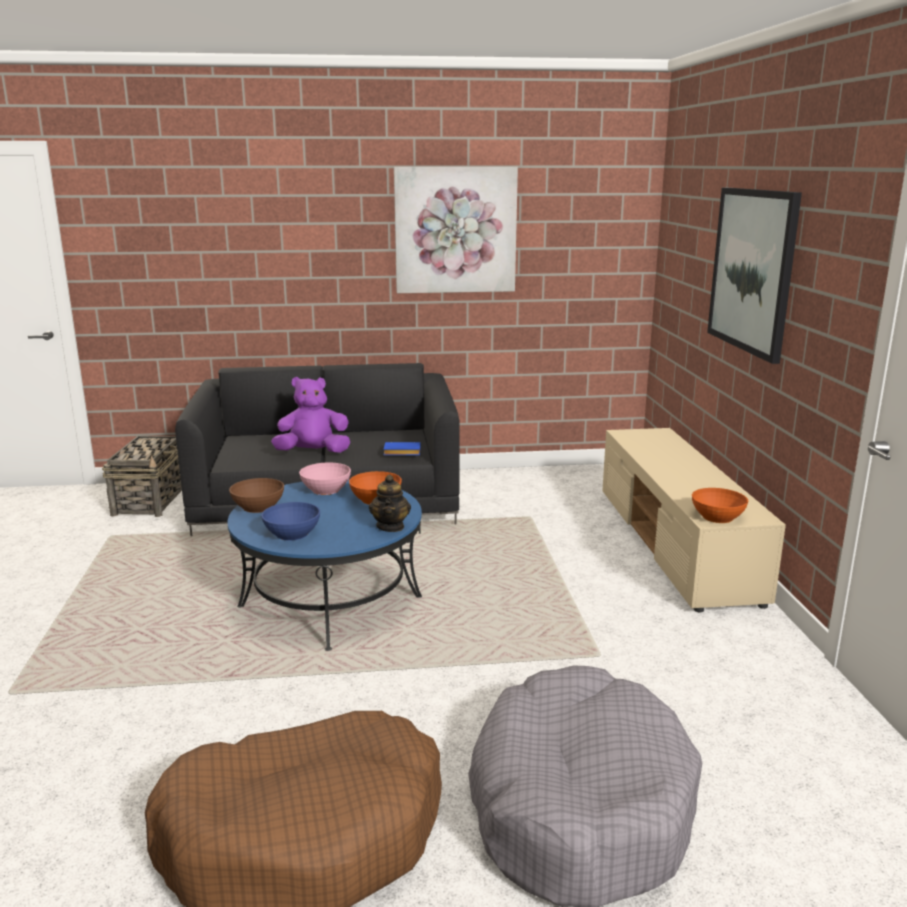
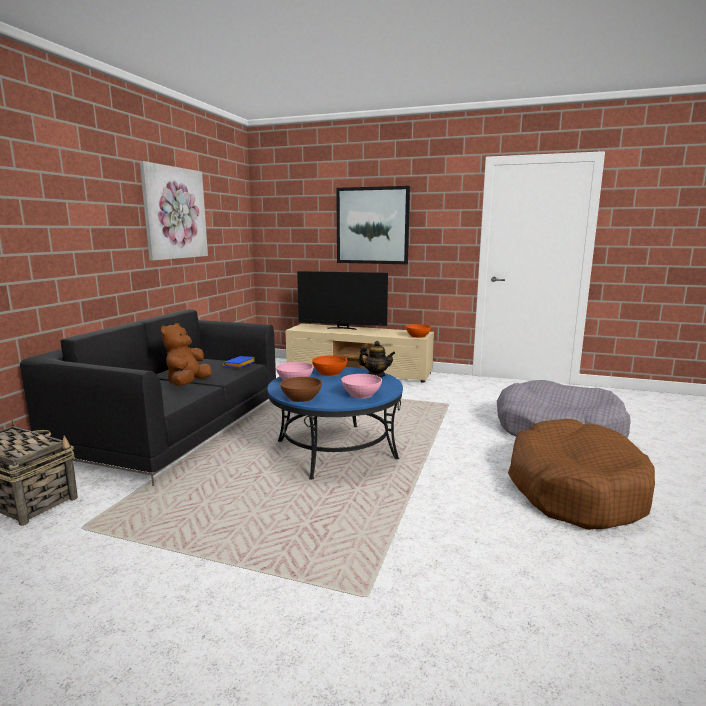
camera: 65 degrees left, 5 degrees down
(292, 533) = (361, 394): blue bowl -> pink bowl
(313, 452) = (188, 384): purple plush toy -> brown plush toy
(679, 457) = (342, 328): none -> television

